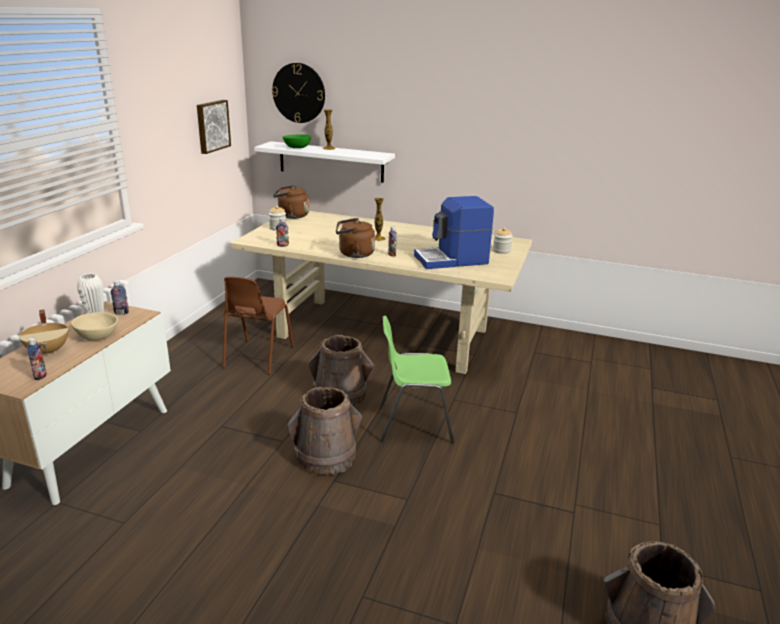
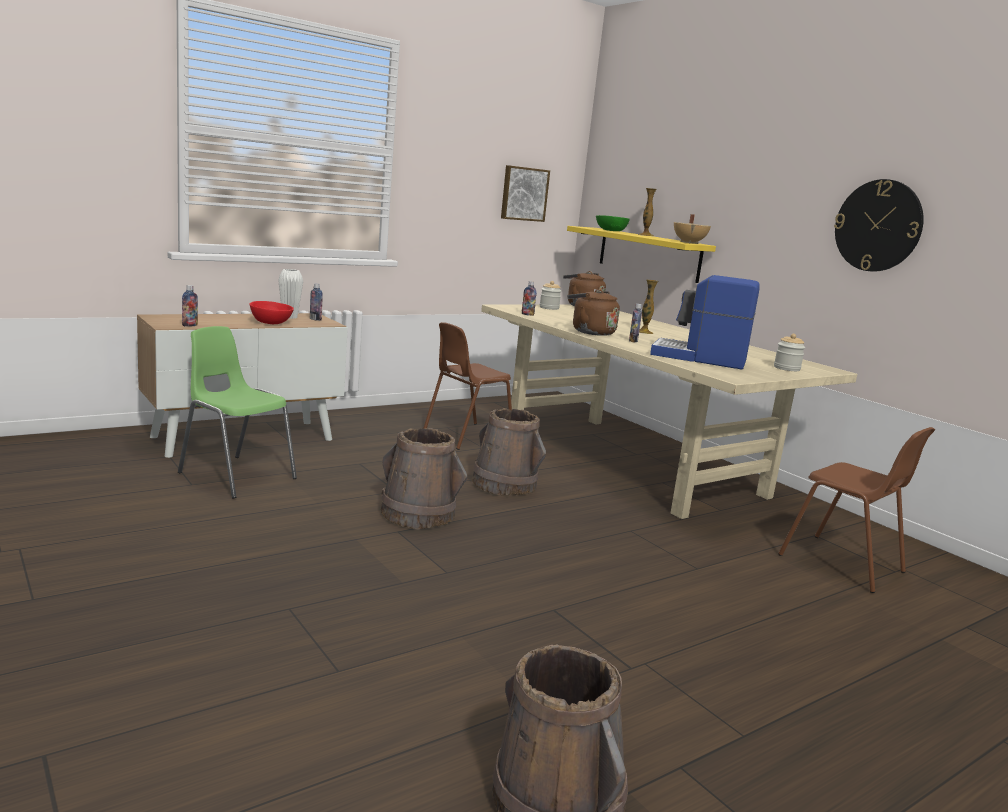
camera: 35 degrees right, 10 degrees down
(49, 351) = (222, 319): beige cooking pot -> beige cooking pot (690, 243)
(97, 336) = (270, 322): beige bowl -> red bowl
(299, 93) = (631, 171): wall clock -> wall clock (878, 226)
(331, 162) = (648, 254): white shelf -> yellow shelf
(414, 424) = (549, 529): green chair -> green chair (236, 475)
(568, 369) = (842, 564): none -> brown chair

